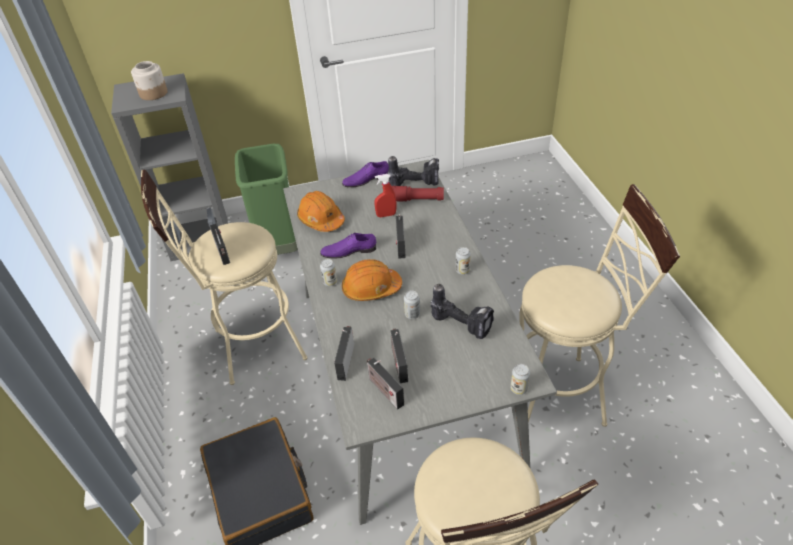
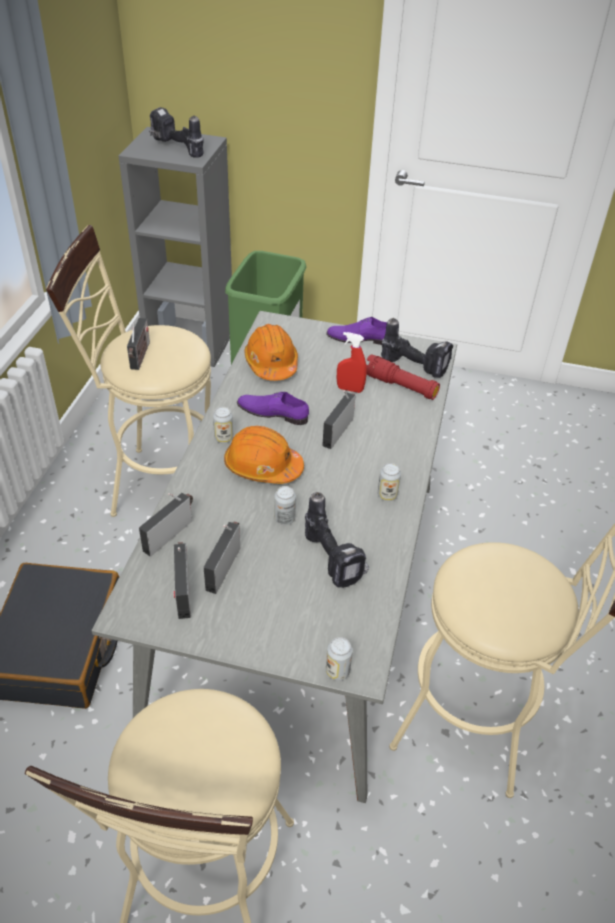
camera: 25 degrees right, 0 degrees up
(153, 93) = (176, 149): jar -> power drill

